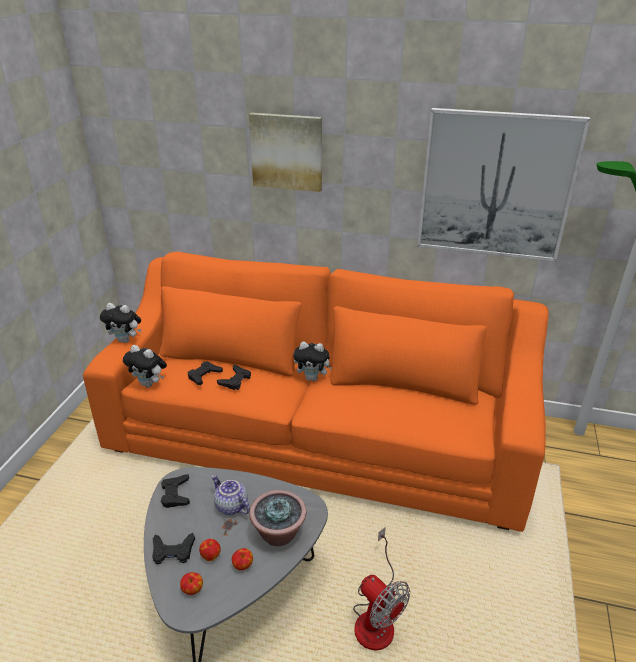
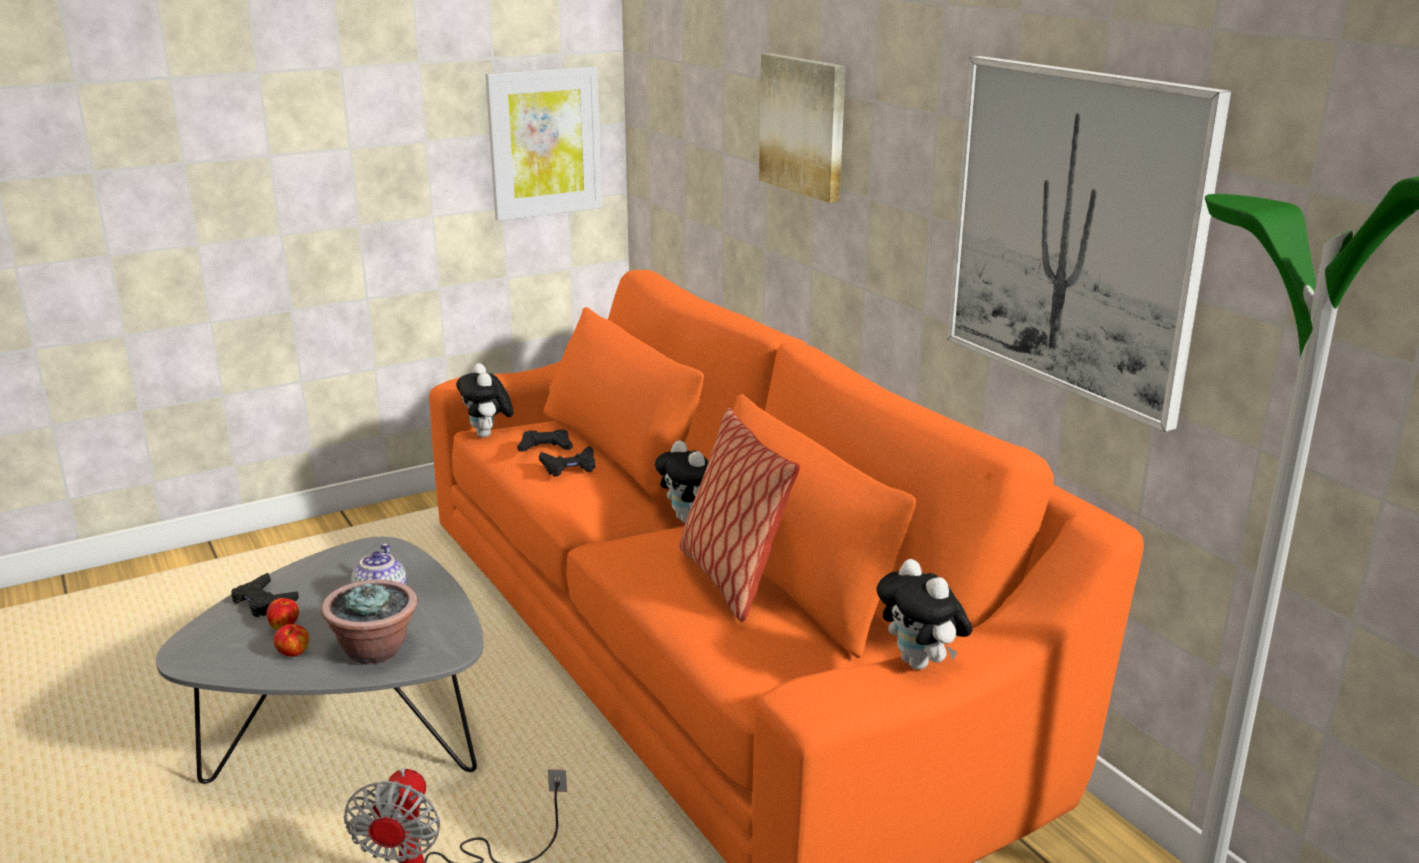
camera: 45 degrees right, 10 degrees down
(60, 189) = (544, 142): none -> picture
(126, 340) = (520, 375): plush toy -> plush toy (921, 664)
(175, 494) = (354, 557): black game controller -> none
(192, 590) = (220, 642): apple -> none
(396, 397) = (731, 579): none -> pillow

